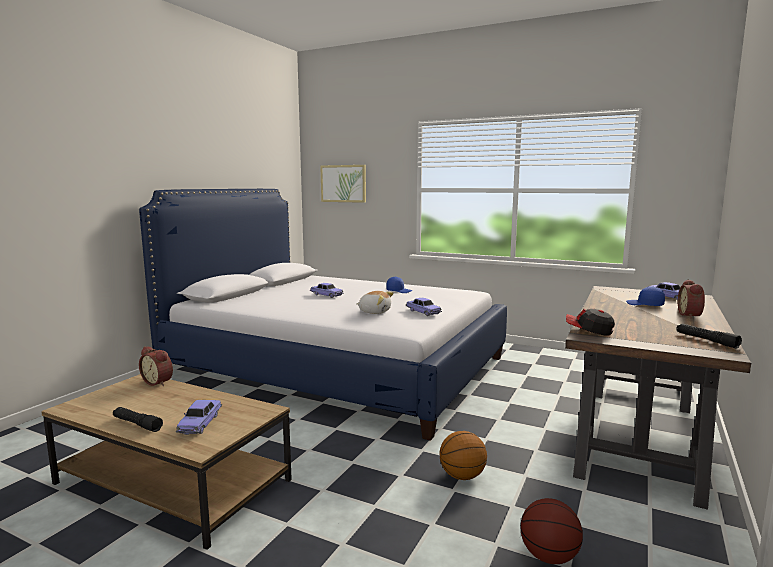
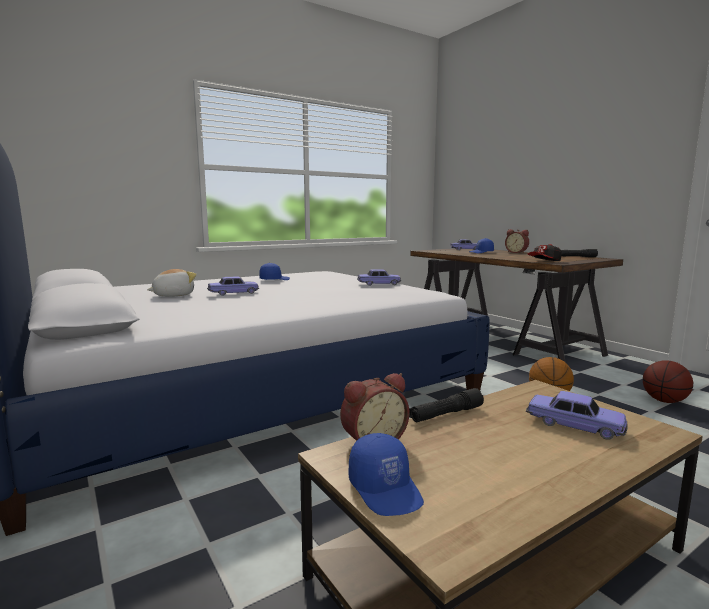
camera: 60 degrees left, 0 degrees up
(111, 392) = (386, 489): none -> blue cap
(137, 424) = (568, 469): black flashlight -> black flashlight (446, 414)
(343, 183) = (75, 150): picture -> none
(375, 312) = (357, 290): plush toy -> plush toy (173, 295)

